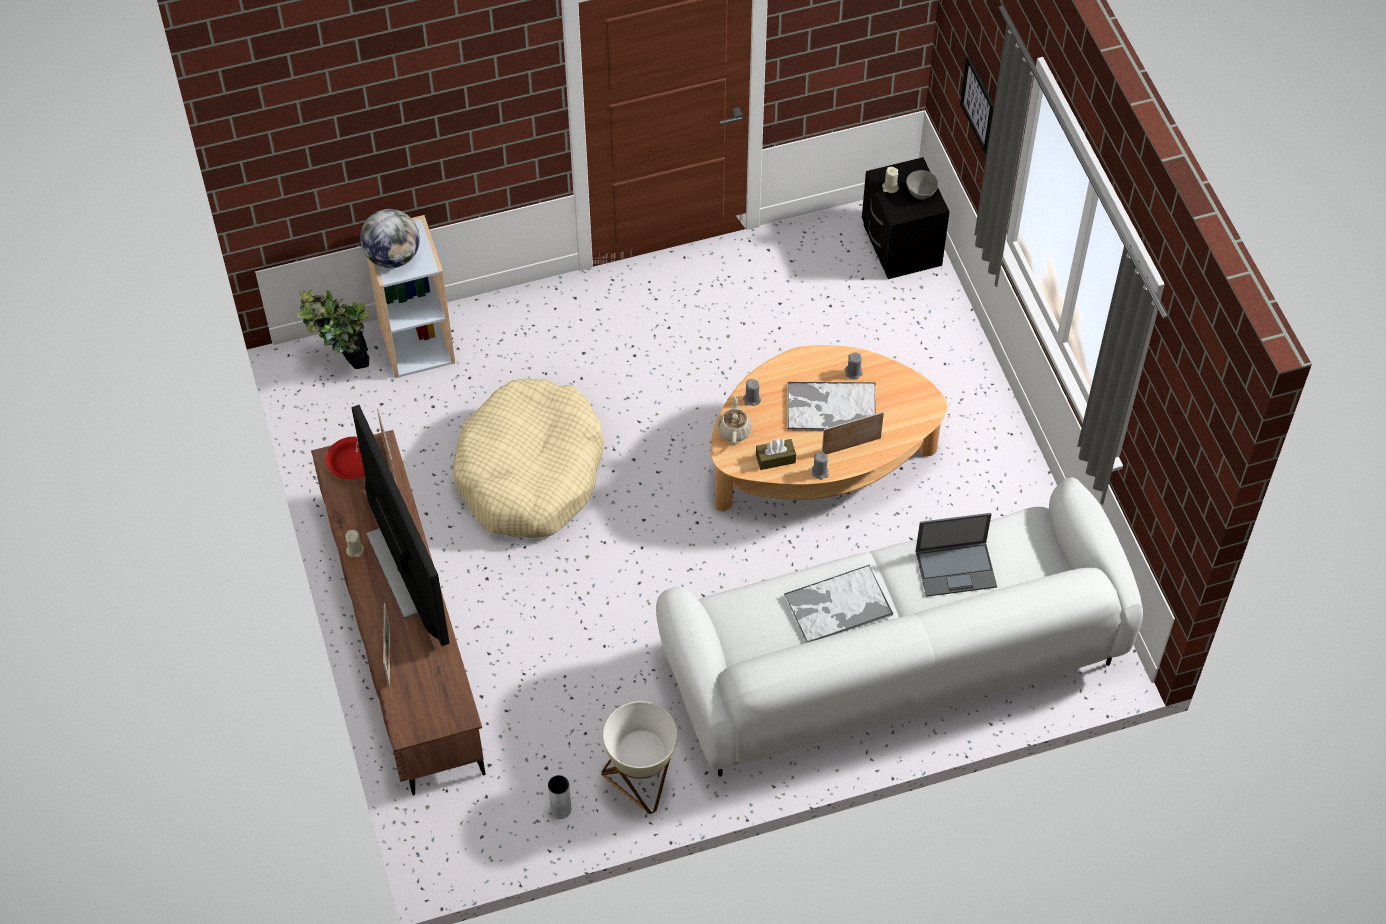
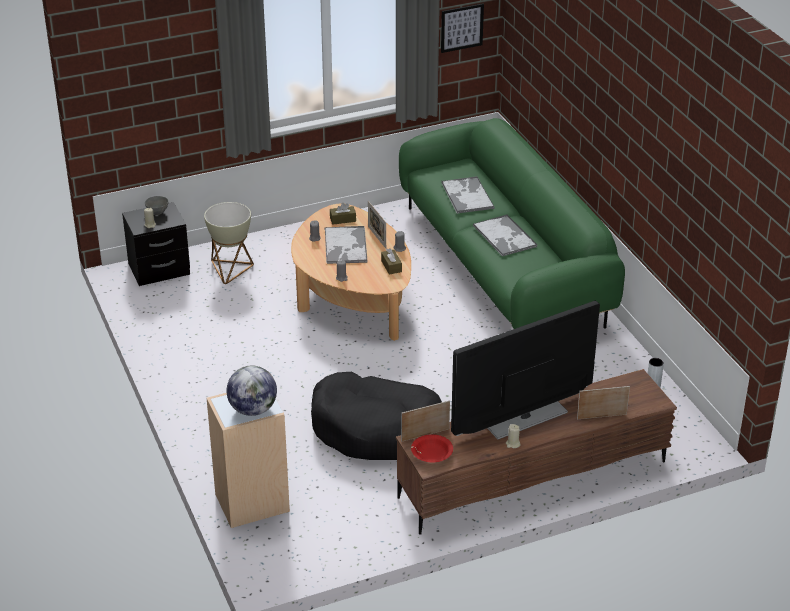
camera: 95 degrees left, 20 degrees down
(343, 366) = (278, 544): potted plant -> none
(530, 472) = (376, 429): beige dog bed -> black dog bed
(641, 782) = (621, 359): planter -> planter (231, 270)
(734, 430) = (369, 284): beige teapot -> none
(892, 660) = (502, 265): white sofa -> green sofa
(901, 408) = (343, 219): none -> brown tissue box
(956, 568) = (467, 195): laptop -> tray
(978, 104) = (168, 94): picture -> picture (462, 27)

